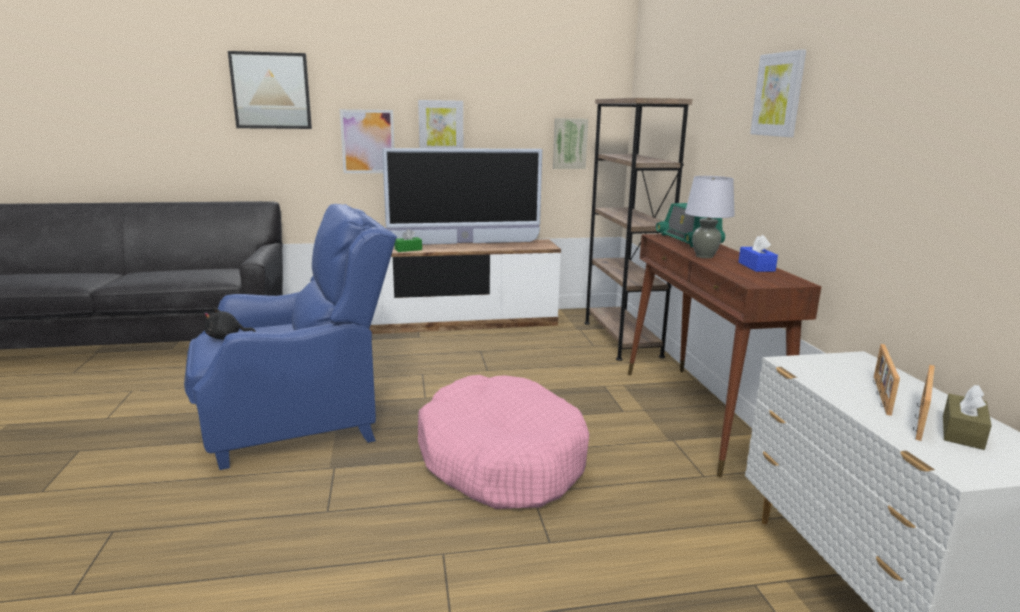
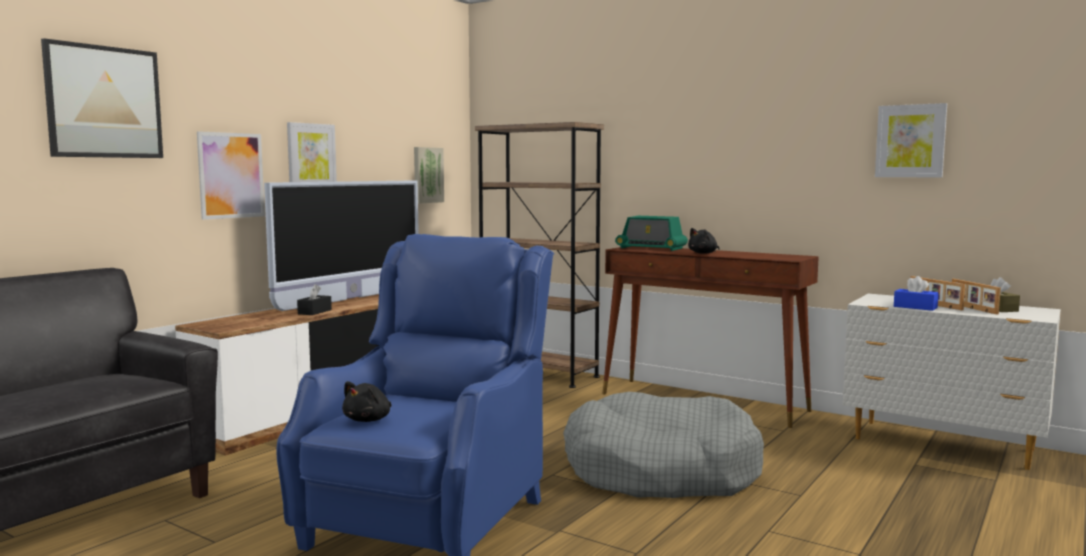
camera: 45 degrees left, 10 degrees down
(408, 249) = (314, 312): green tissue box -> black tissue box
(501, 459) = (660, 471): pink dog bed -> grey dog bed
(704, 256) = (704, 253): grey table lamp -> black plush toy
(756, 267) = (752, 253): blue tissue box -> blue tissue box (915, 307)
(779, 94) = (727, 118): picture -> picture (910, 141)

